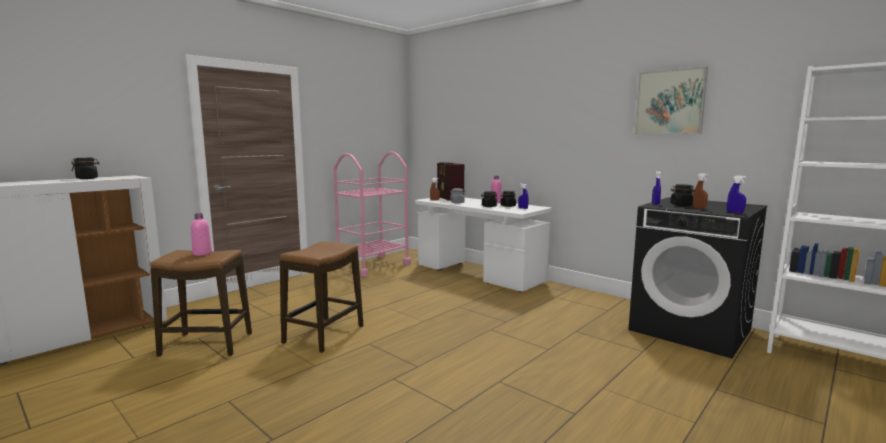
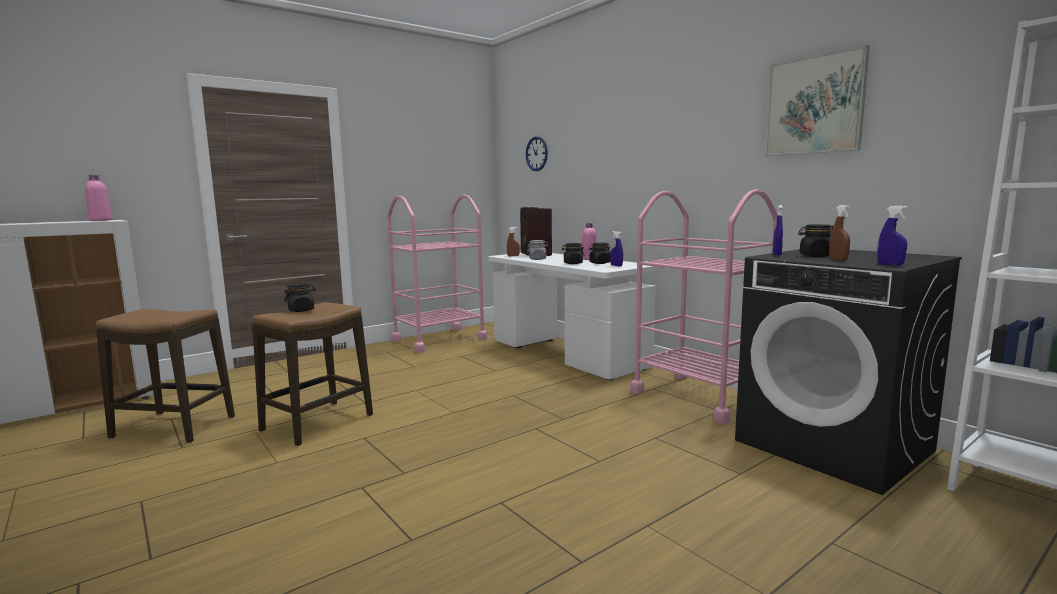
camera: 10 degrees right, 0 degrees up
(87, 178) = (56, 221): black jar -> black jar (301, 310)
(202, 253) = (166, 313): pink bottle -> pink bottle (100, 220)
(447, 121) = (536, 153): none -> wall clock
(589, 301) = (699, 397): none -> pink cart

